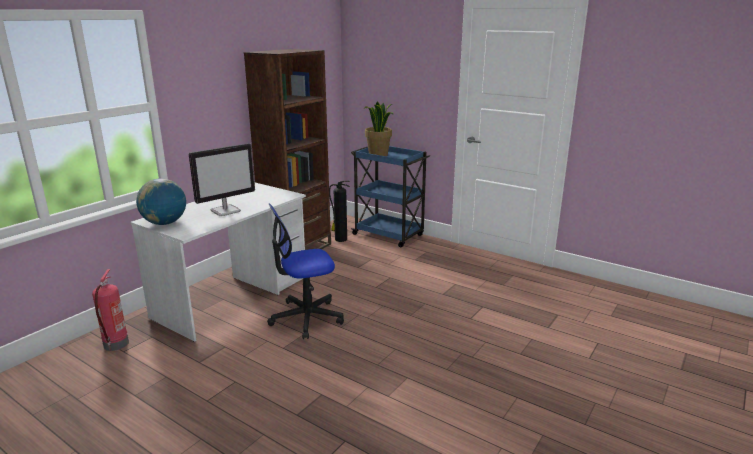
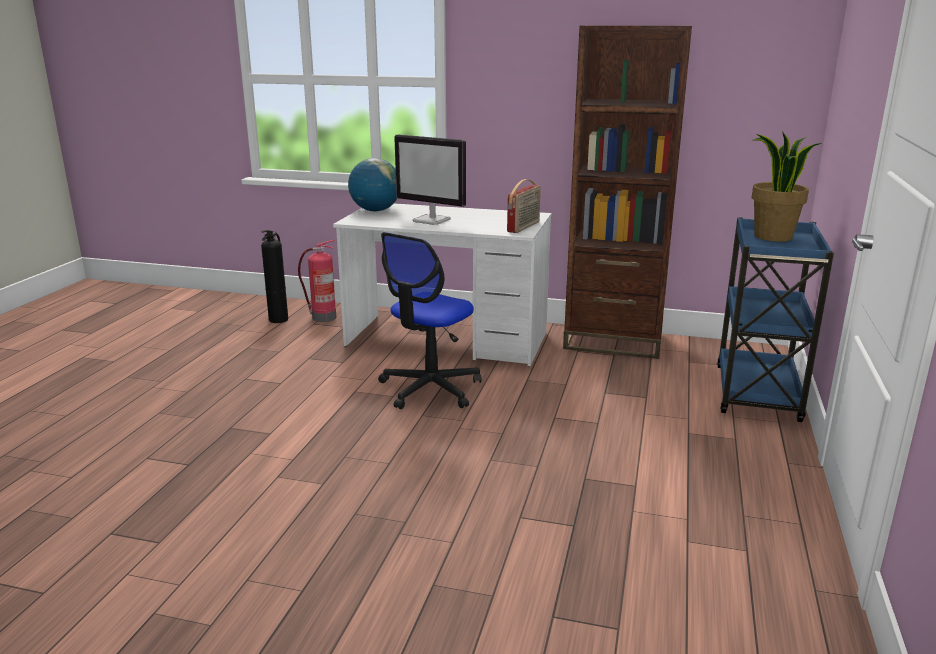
camera: 70 degrees right, 0 degrees up
(279, 192) = (524, 227): none -> radio
(306, 318) = (430, 389): office chair -> office chair turned 105 degrees counterclockwise
(340, 239) = (685, 361): fire extinguisher -> fire extinguisher (279, 319)

